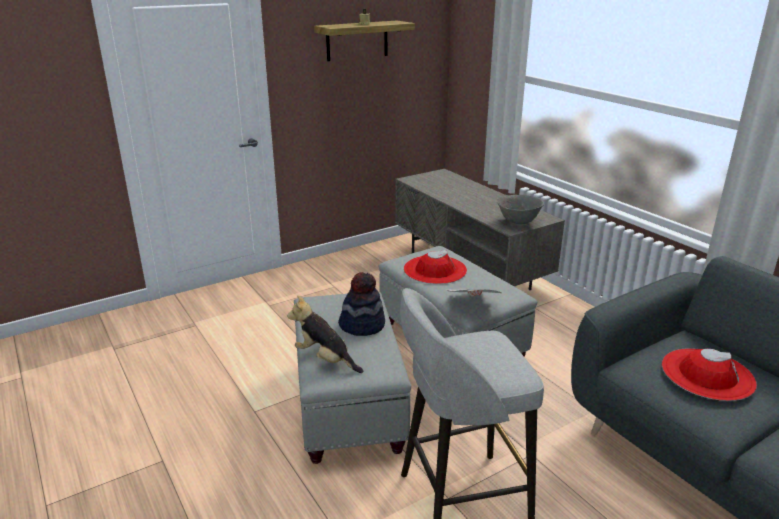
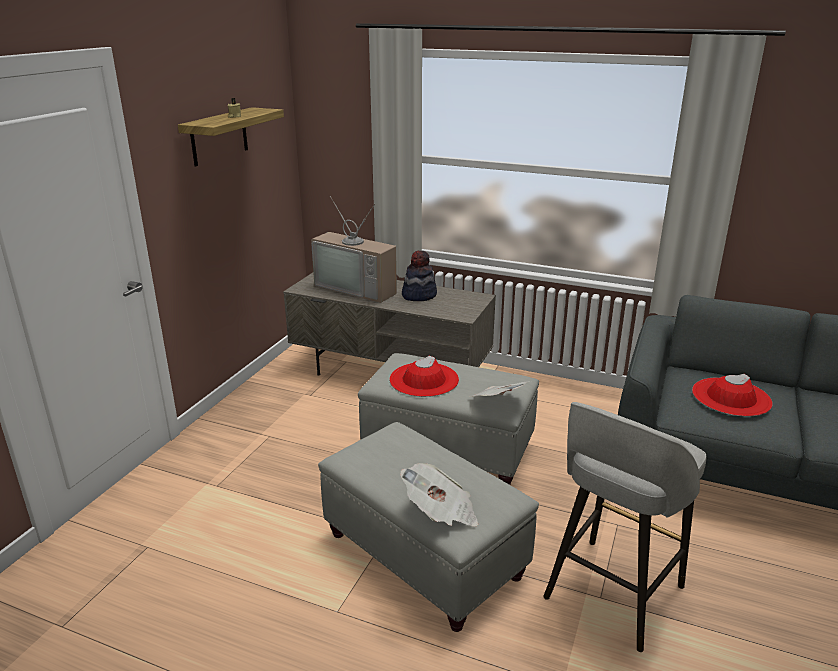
camera: 35 degrees left, 0 degrees up
(325, 359) = (440, 512): plush toy -> newspaper
(362, 325) = (429, 462): hat -> hat (419, 295)
(454, 188) = (359, 288): none -> television
(518, 222) = (461, 307): grey bowl -> none

